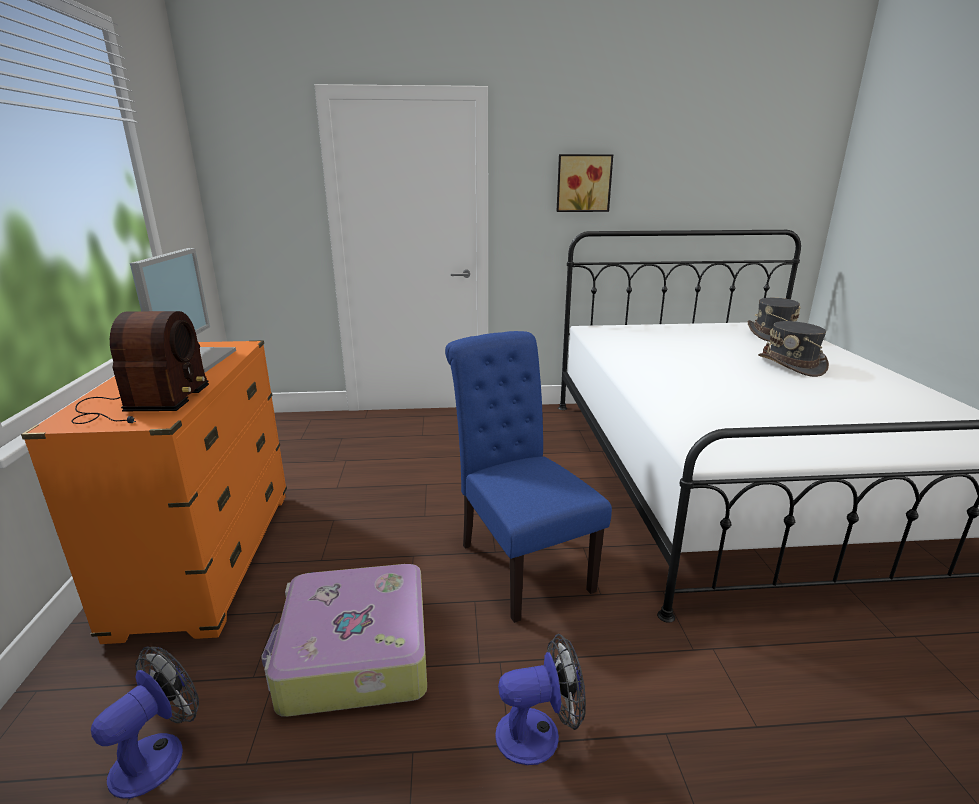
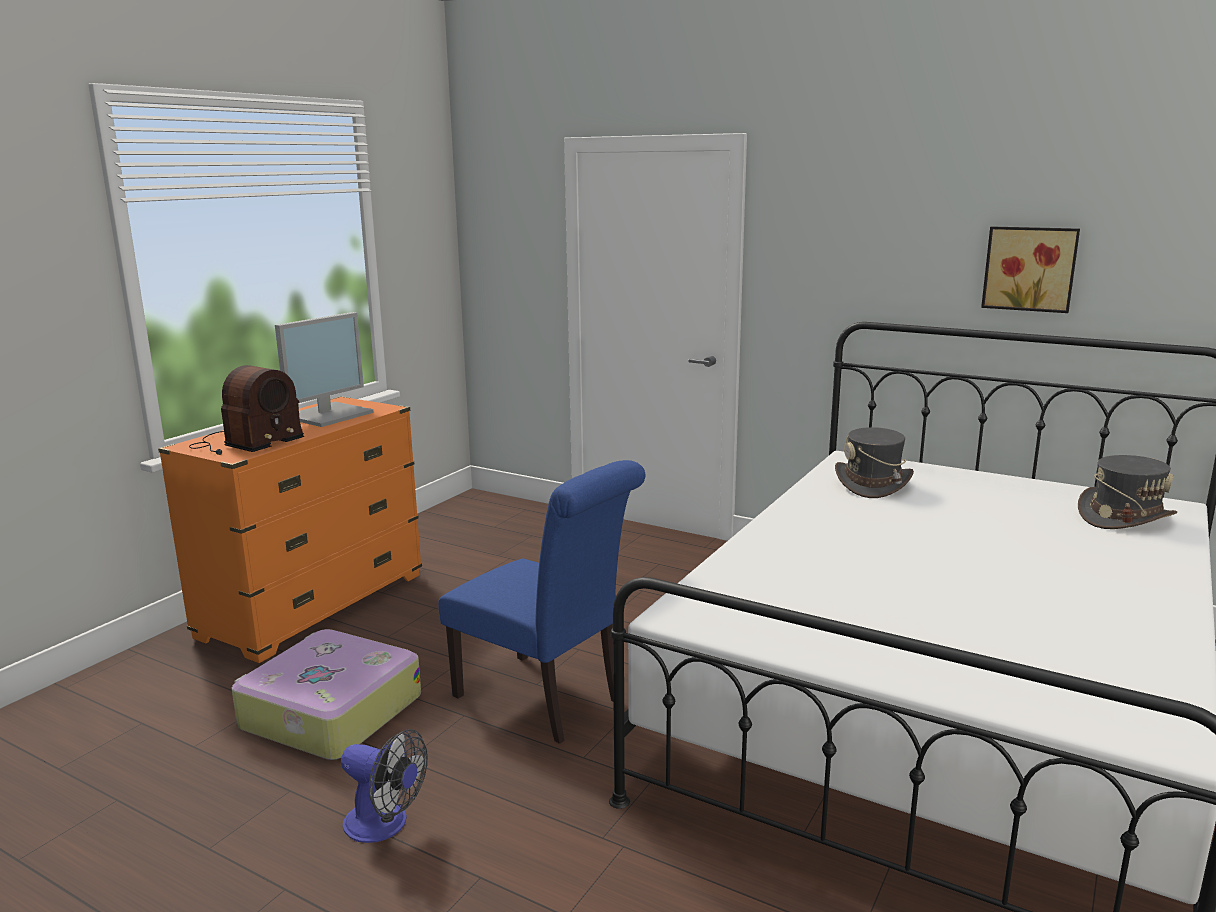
camera: 35 degrees right, 5 degrees down
(158, 754) = (158, 717): fan -> none
(519, 562) = (546, 701): blue chair -> blue chair turned 120 degrees clockwise
(583, 183) = (867, 255): picture -> picture (1029, 268)
(791, 365) = (1041, 561): grey hat -> grey hat (873, 484)

